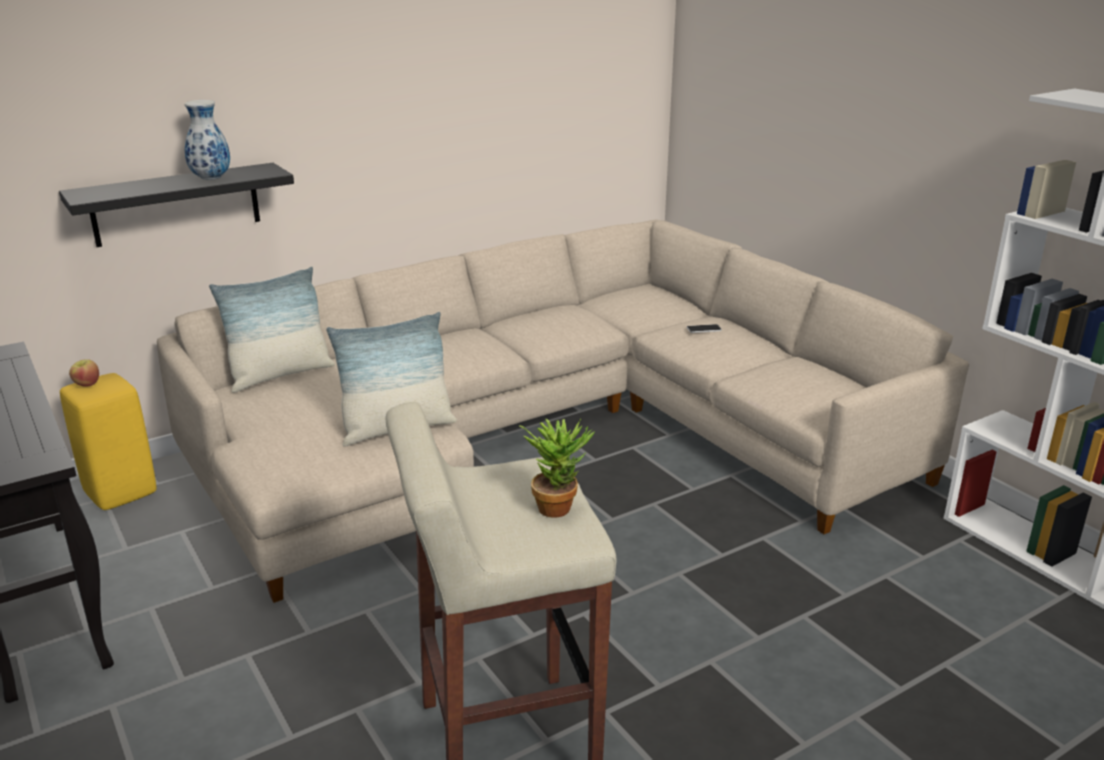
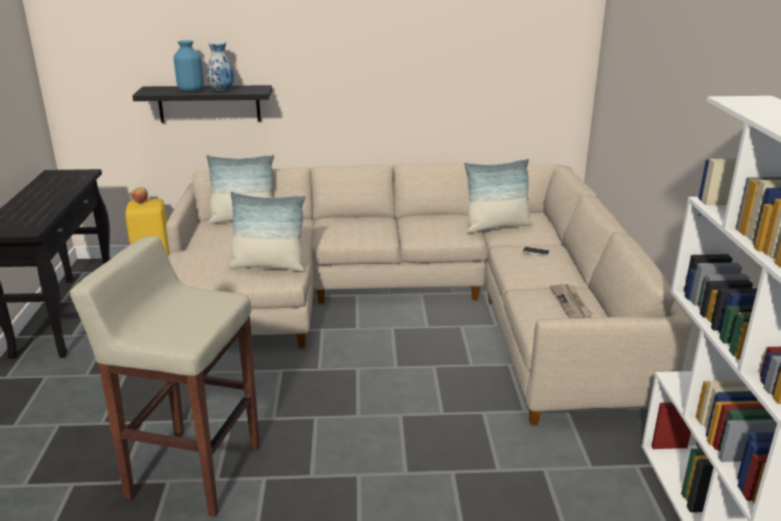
camera: 30 degrees right, 0 degrees up
(160, 185) = (191, 90): none -> blue vase
(558, 505) = (201, 321): potted plant -> none
(621, 311) = (496, 226): none -> pillow
(808, 377) = (571, 303): none -> newspaper

